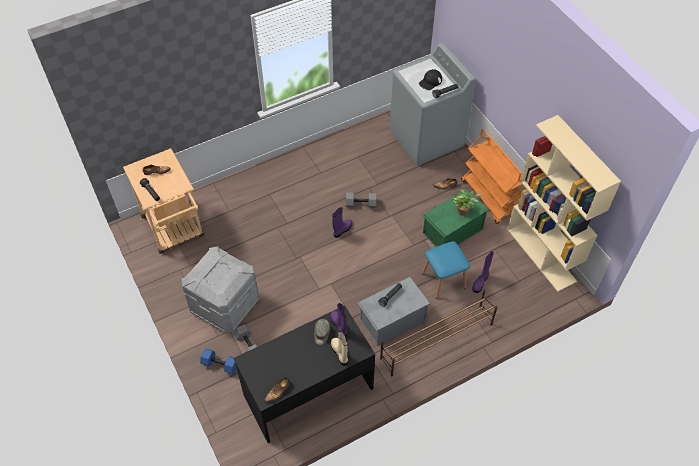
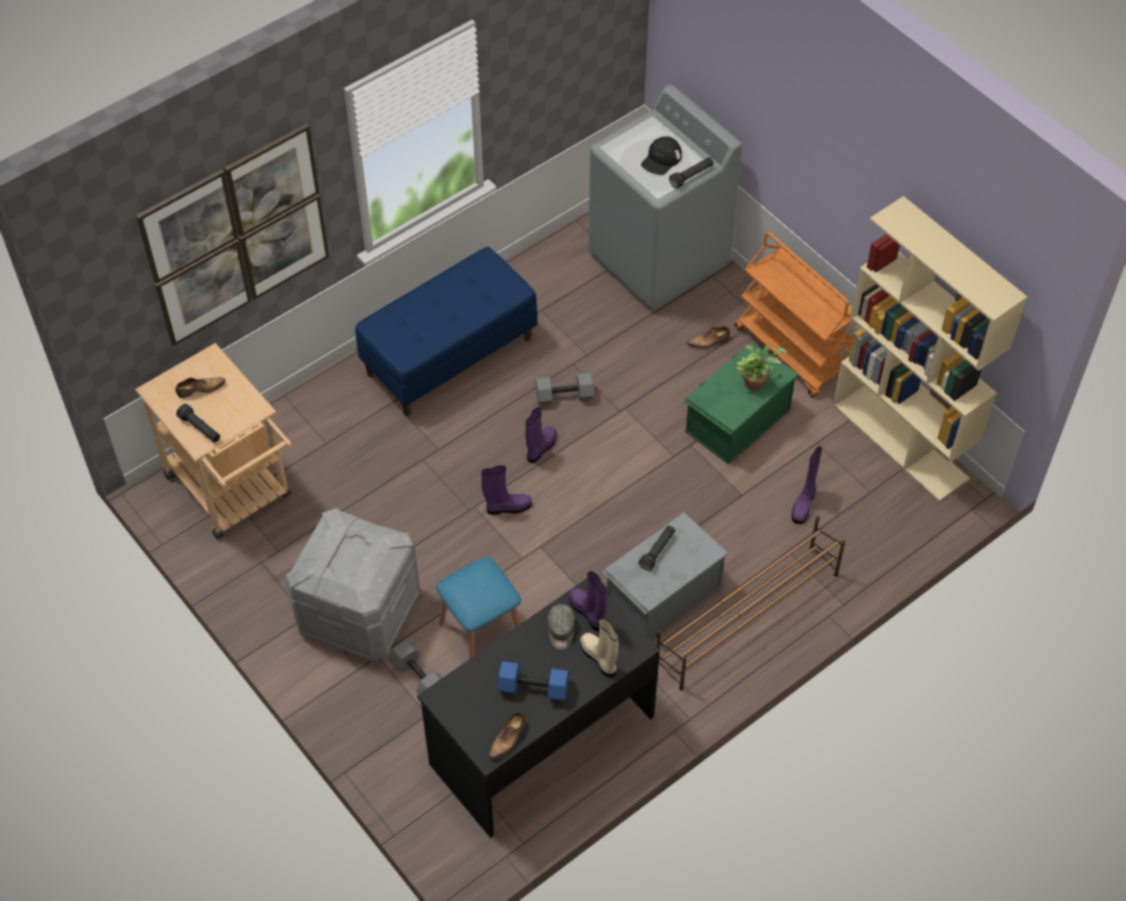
camera: 10 degrees left, 0 degrees up
(184, 89) = (236, 235): none -> picture
(221, 364) = (376, 717): blue dumbbell -> blue dumbbell (534, 687)
(304, 174) = (449, 355): none -> blue bench
(317, 259) = (507, 507): none -> purple boot
(443, 280) = (739, 511): blue stool -> blue stool (481, 630)

